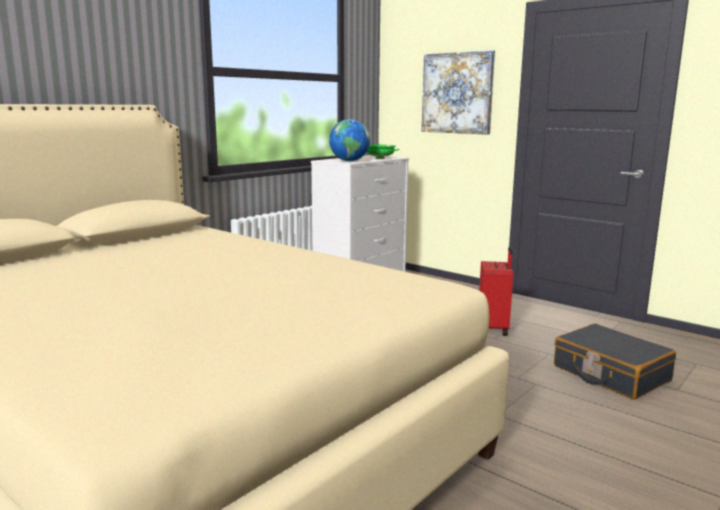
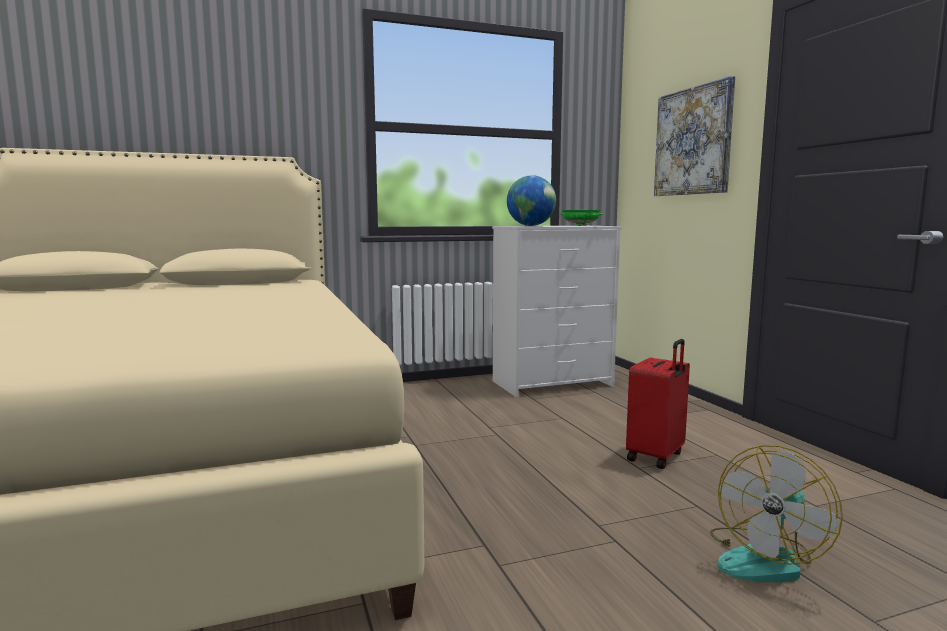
camera: 30 degrees right, 5 degrees down
(610, 374) = (765, 559): black suitcase -> fan

